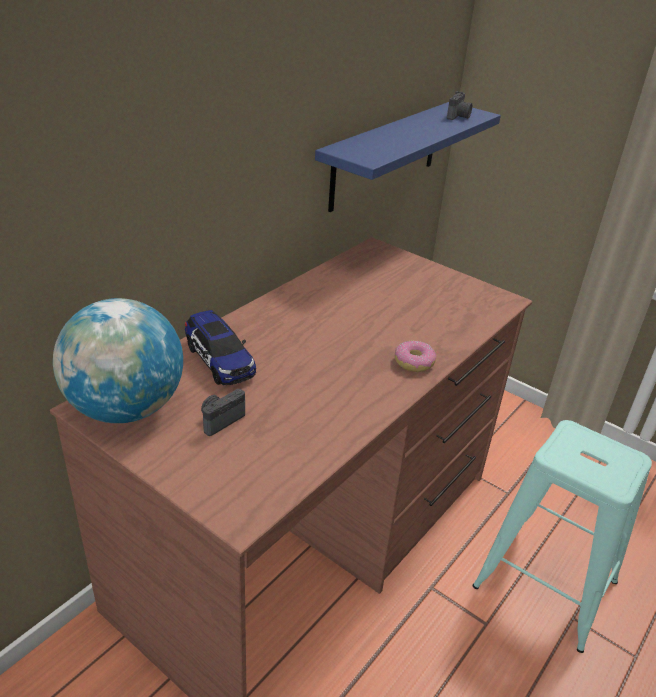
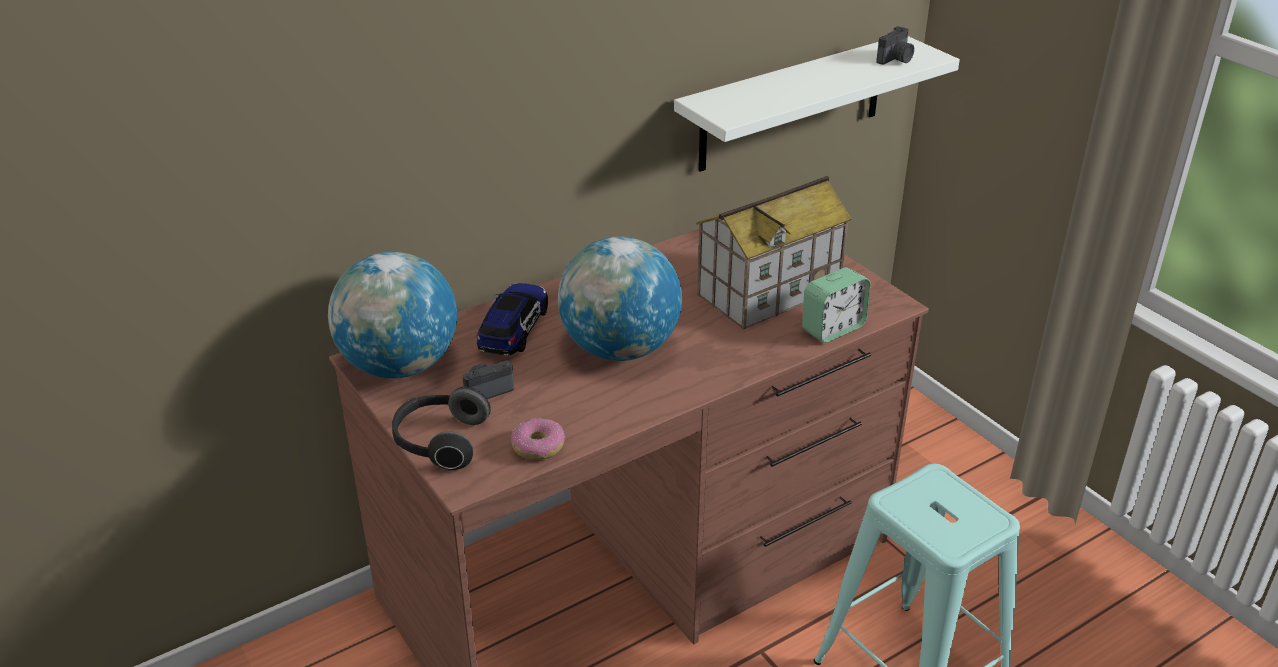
camera: 20 degrees right, 0 degrees up
(198, 479) = (440, 442): none -> headphones
(219, 360) = (513, 330): toy car -> toy car turned 150 degrees counterclockwise
(320, 364) = (620, 349): none -> globe
(386, 155) = (792, 104): blue shelf -> white shelf
(411, 301) = (769, 291): none -> toy house
(414, 362) = (728, 362): donut -> donut (538, 447)
(476, 324) = (833, 328): none -> alarm clock

